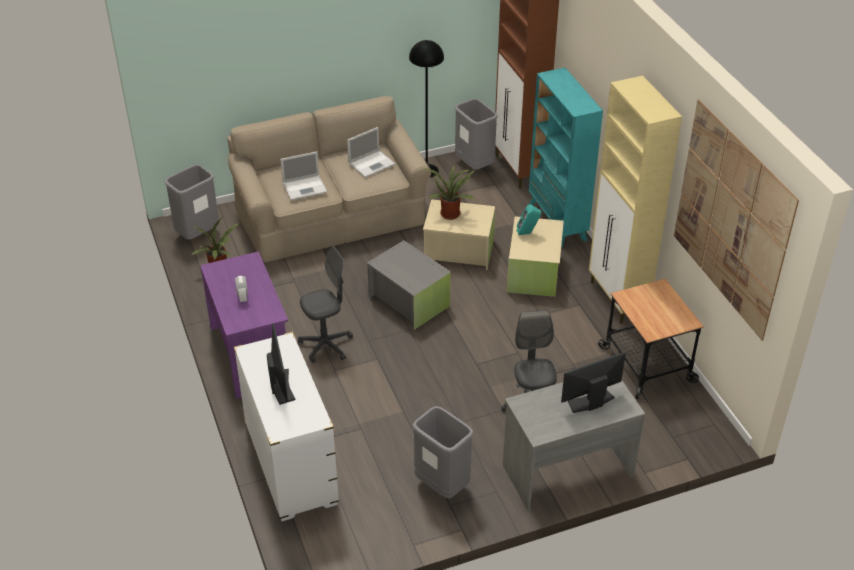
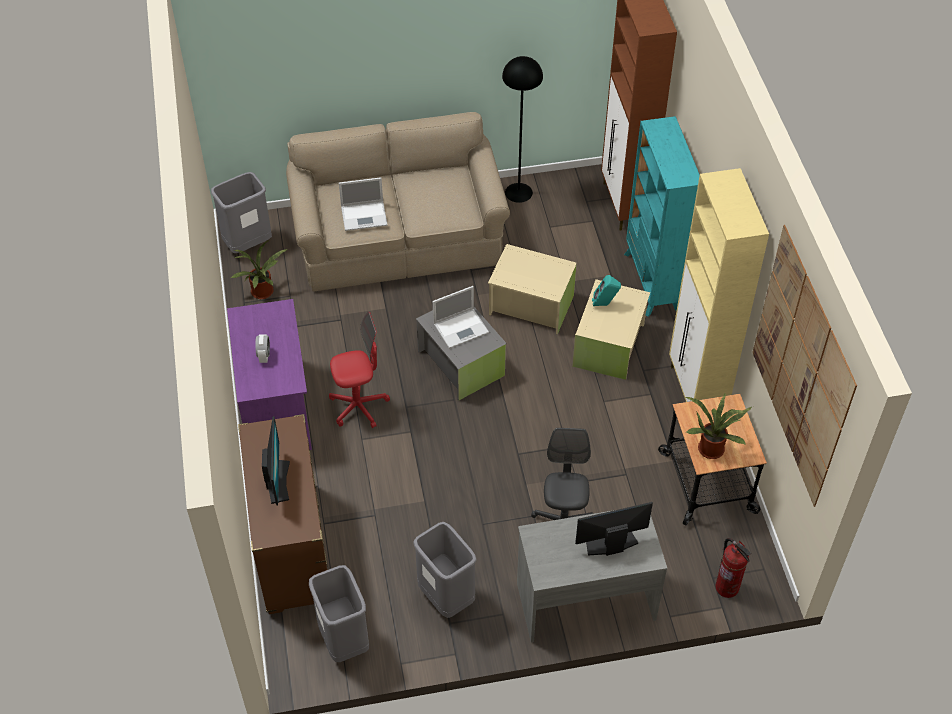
camera: 10 degrees right, 10 degrees up
(291, 464) = (292, 548): white dresser -> brown dresser
(326, 345) = (359, 406): grey office chair -> red office chair
(372, 163) = (446, 192): laptop -> laptop (461, 328)
(451, 213) = (524, 265): potted plant -> potted plant (712, 447)
(474, 165) = (575, 192): grey trash can -> grey trash can (344, 641)
(687, 443) = (727, 587): none -> fire extinguisher

